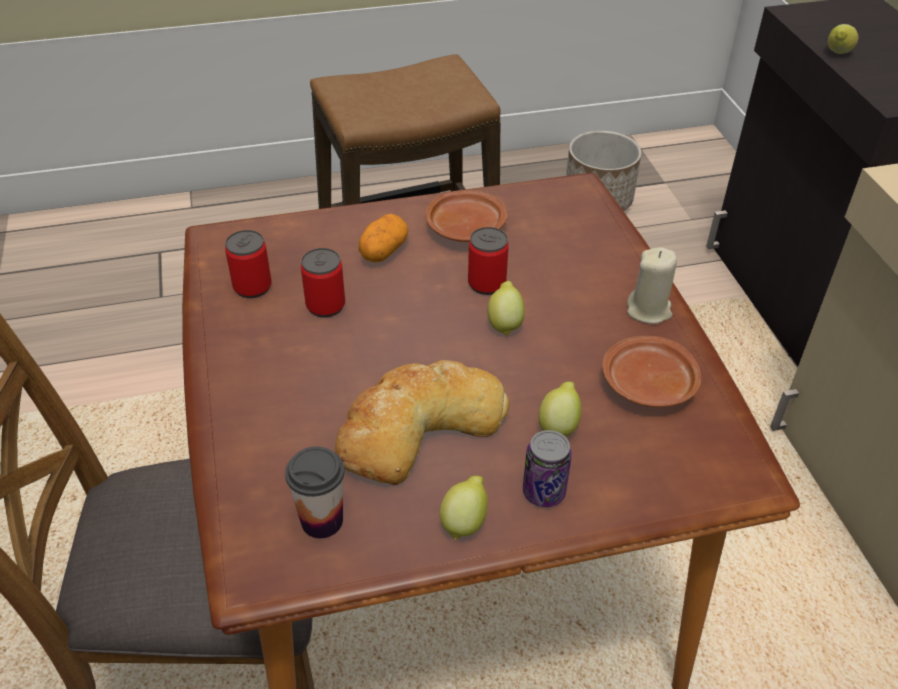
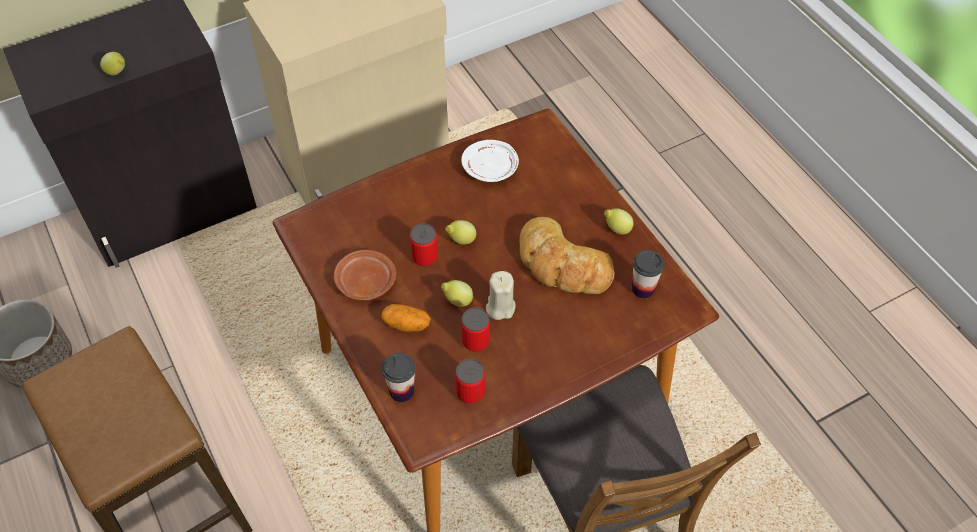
camera: 105 degrees left, 10 degrees up
(289, 233) = (402, 391): none -> cup
(544, 492) = (584, 201): can -> none
(558, 426) = (537, 202): lemon -> lemon (457, 301)
(648, 385) = (491, 168): brown plate -> white plate
(649, 310) = (425, 173): beige candle -> beige candle (500, 307)

